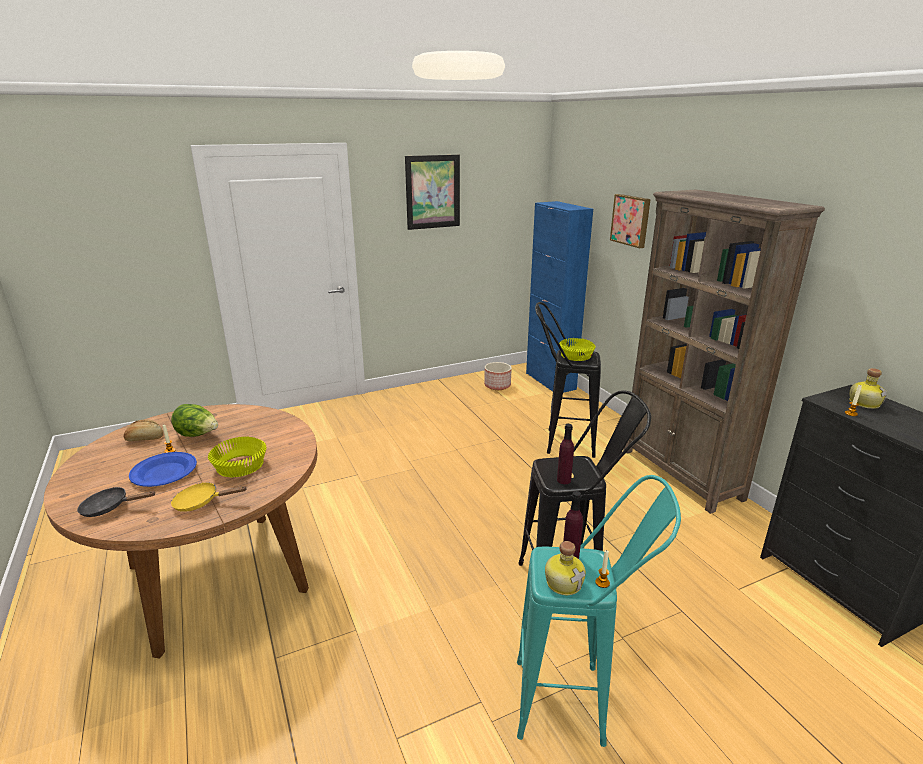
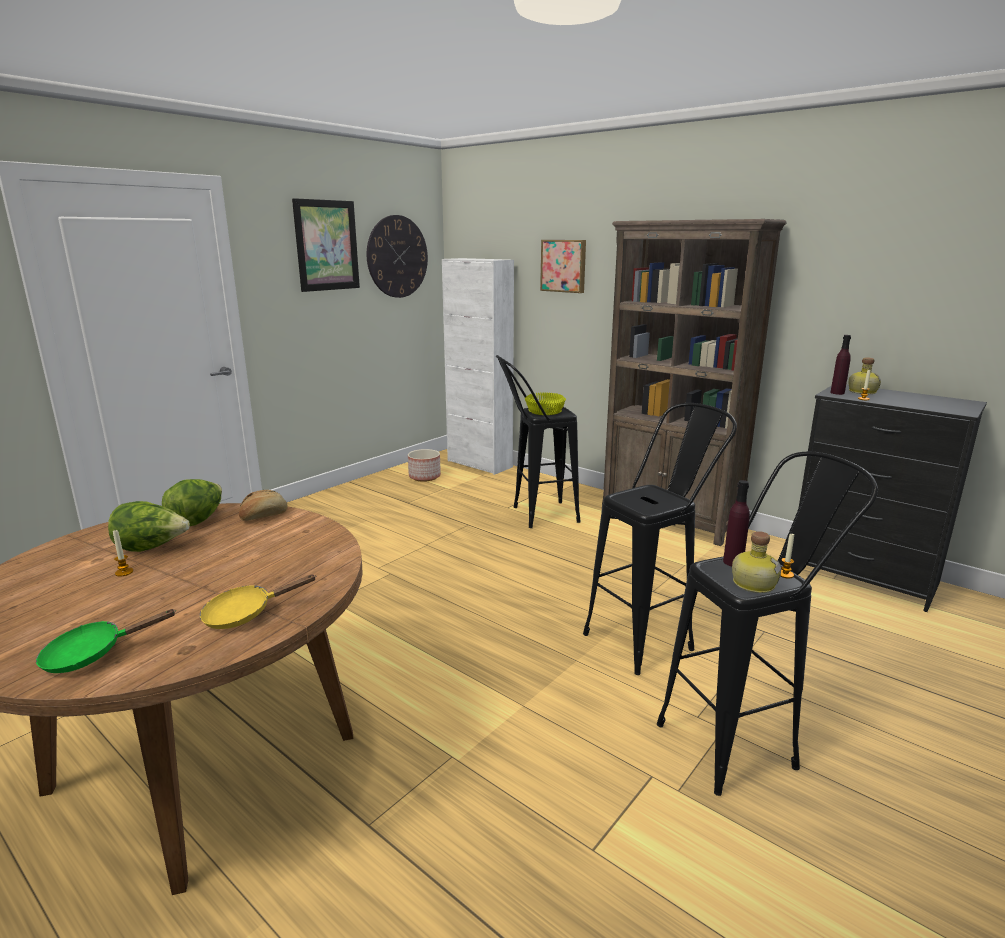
camera: 25 degrees left, 5 degrees down
(110, 507) = (92, 654): black frying pan -> green frying pan
(145, 438) = (61, 567): bread -> bread (263, 516)
(164, 472) = (143, 596): blue plate -> none
(239, 418) = (197, 520): none -> lettuce
(241, 466) = (261, 565): yellow bowl -> none
(498, 199) = (397, 257): none -> wall clock
(550, 381) = (479, 464): blue cabinet -> white cabinet
(563, 480) = (653, 506): purple bottle -> purple bottle (837, 393)
(576, 702) = (742, 741): turquoise stool -> black stool

